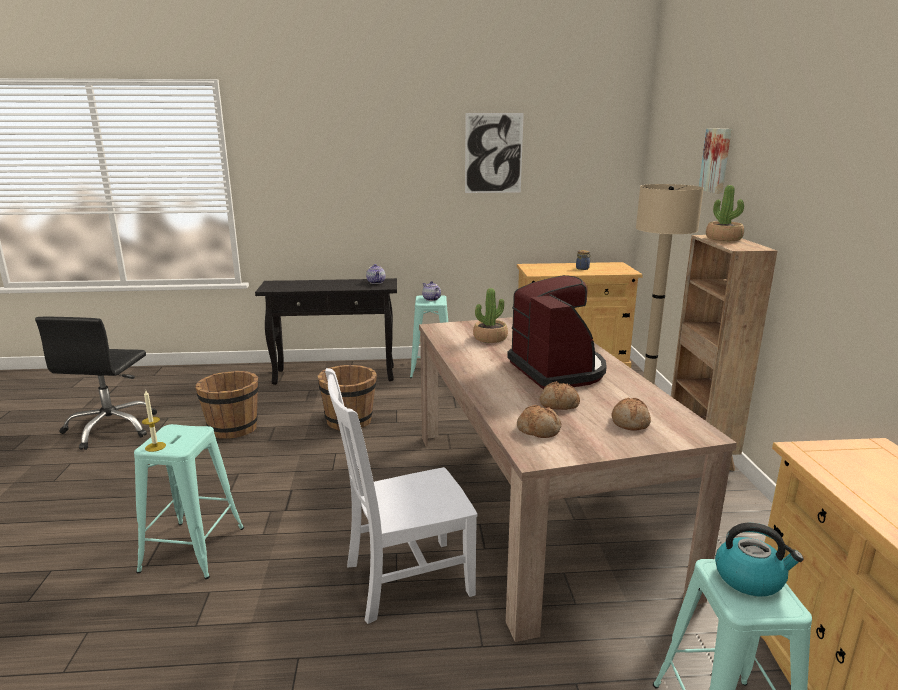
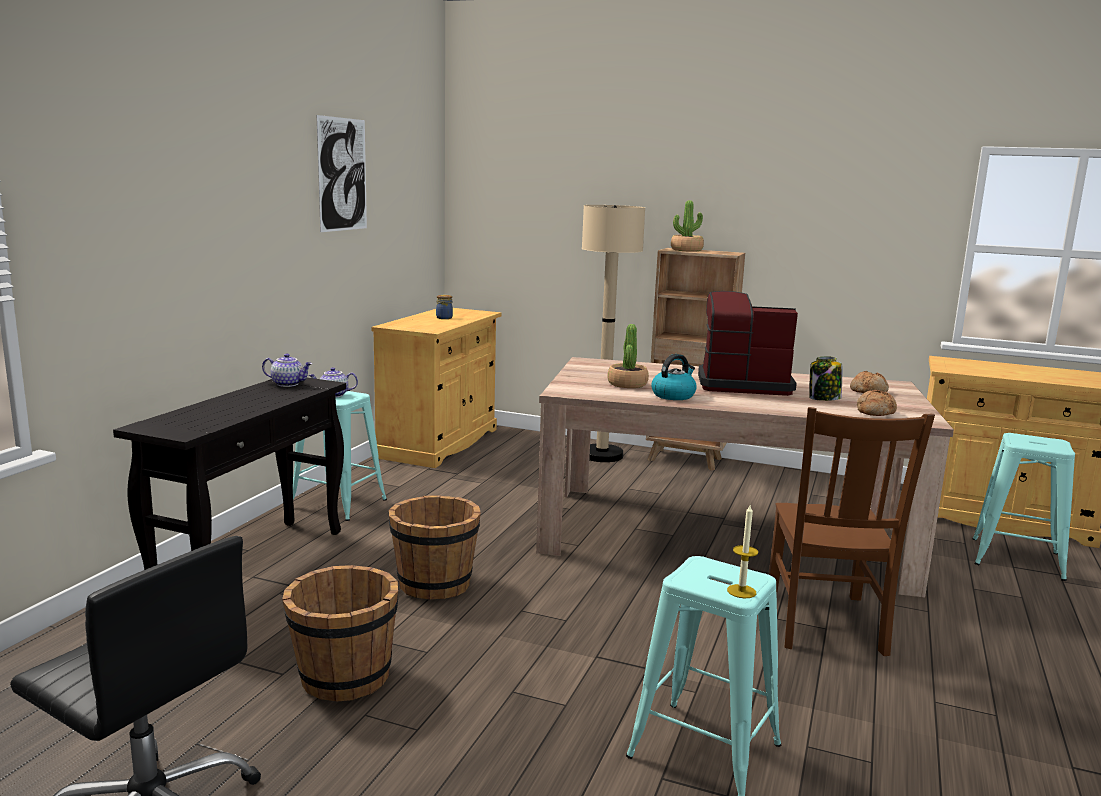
camera: 65 degrees left, 5 degrees down
(404, 579) = (824, 624): white chair -> brown chair
(558, 404) = (824, 398): bread -> jar
(717, 160) = (618, 180): picture -> none
(750, 578) = (1029, 440): kettle -> kettle (673, 395)

